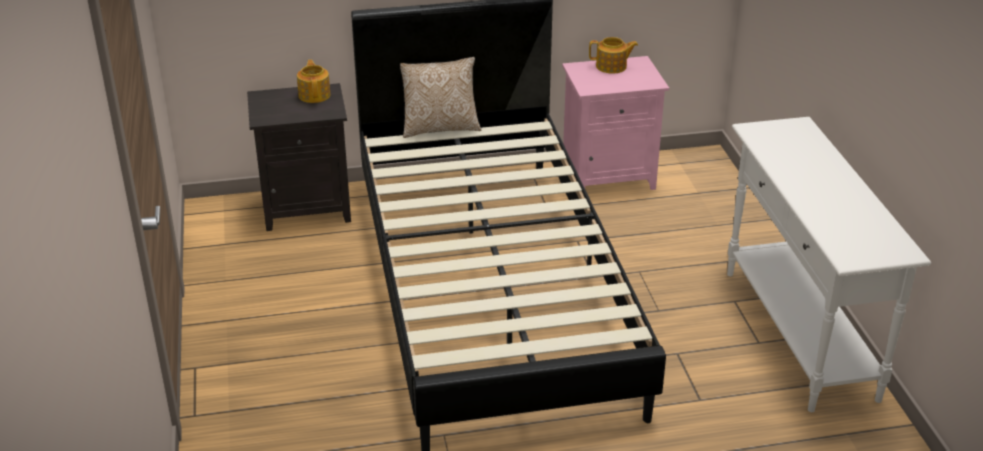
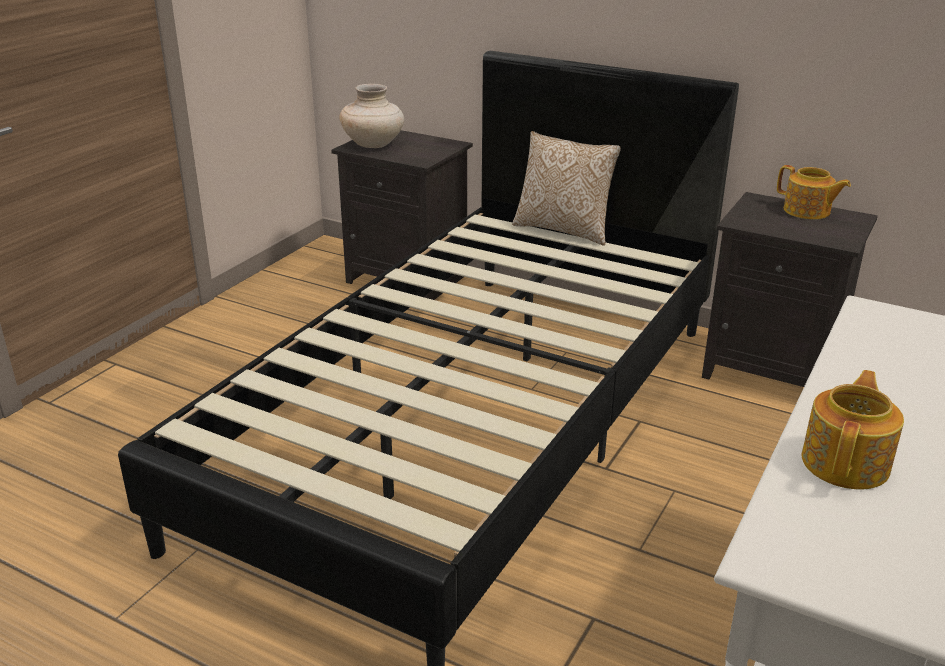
camera: 40 degrees right, 5 degrees down
(273, 111) = (373, 145): none -> beige vase
(315, 95) = (432, 144): teapot -> teapot (846, 462)
(609, 176) = (773, 371): pink nightstand -> black nightstand

